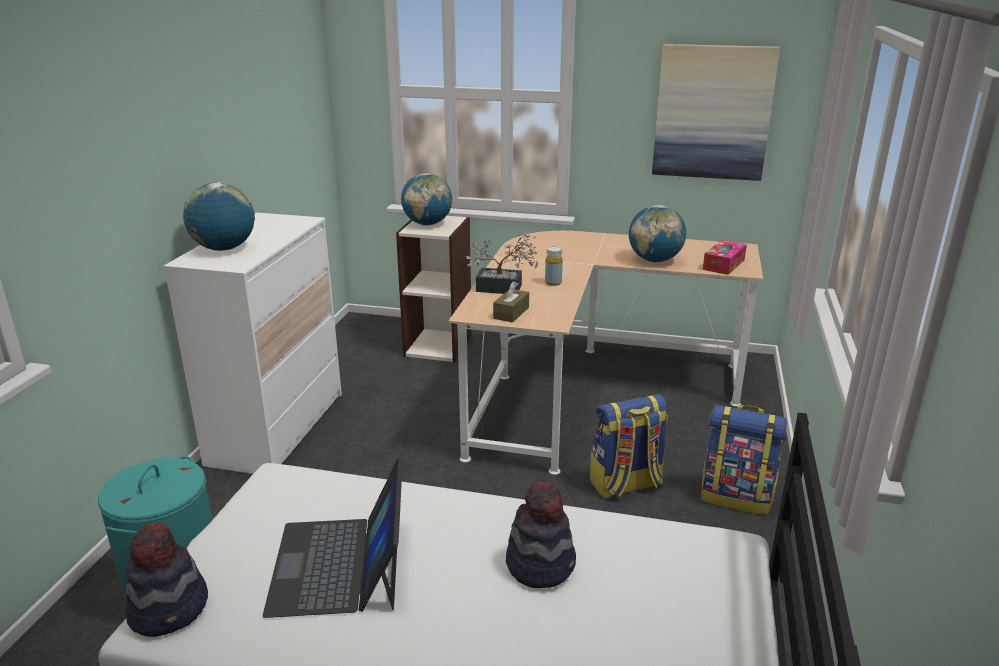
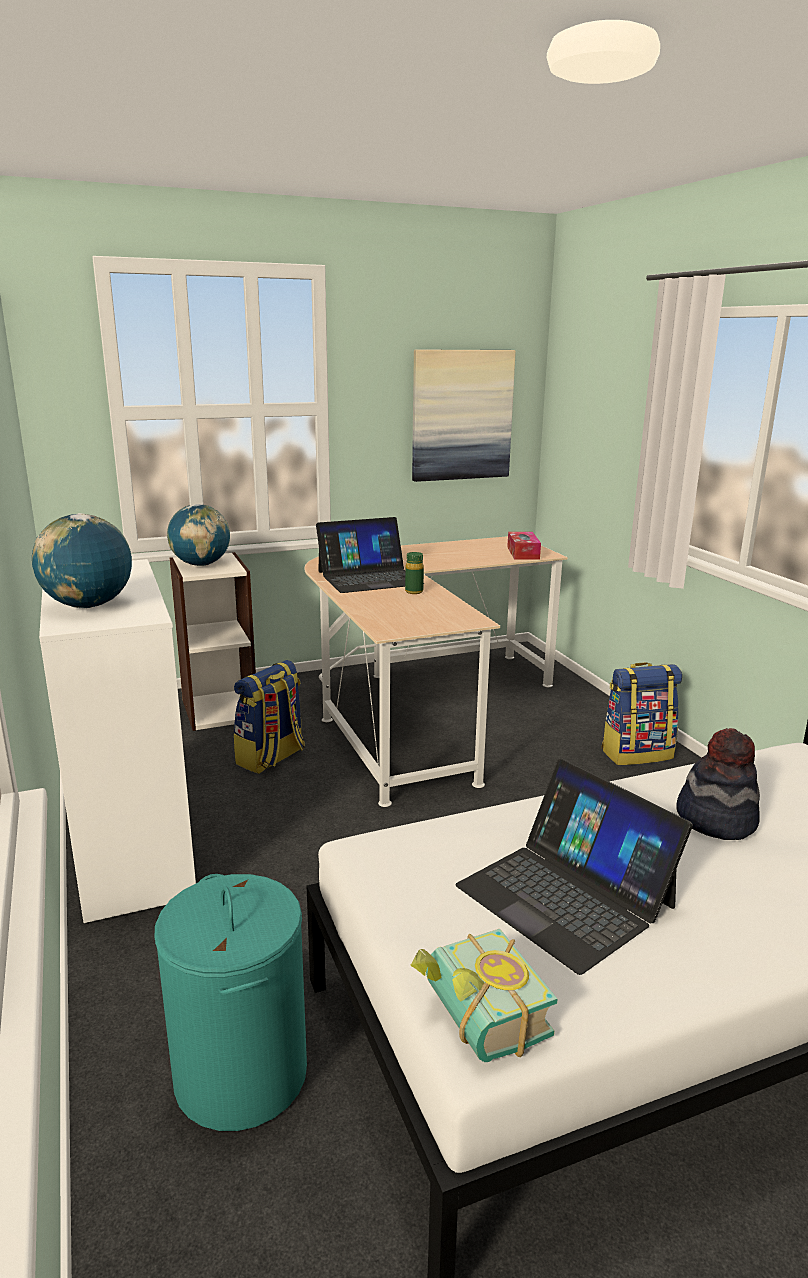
camera: 35 degrees left, 5 degrees down
(170, 609) = (475, 1020): hat -> book
(504, 288) = (379, 605): potted plant -> none
(511, 313) = (423, 622): brown tissue box -> none
(540, 261) = (369, 578): none -> laptop
(553, 283) = (414, 591): yellow bottle -> green bottle
(626, 484) = (548, 774): backpack -> backpack (271, 758)
(654, 260) = (465, 559): globe -> none

